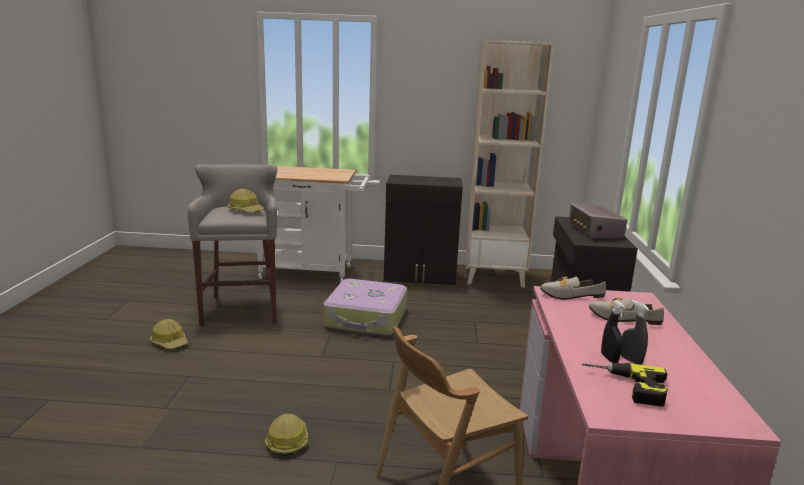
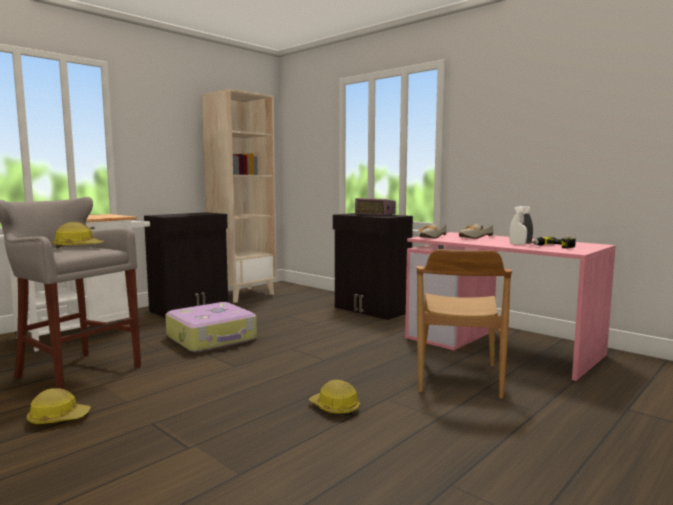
camera: 50 degrees left, 10 degrees down
(609, 358) = (517, 244): black spray bottle -> white spray bottle

